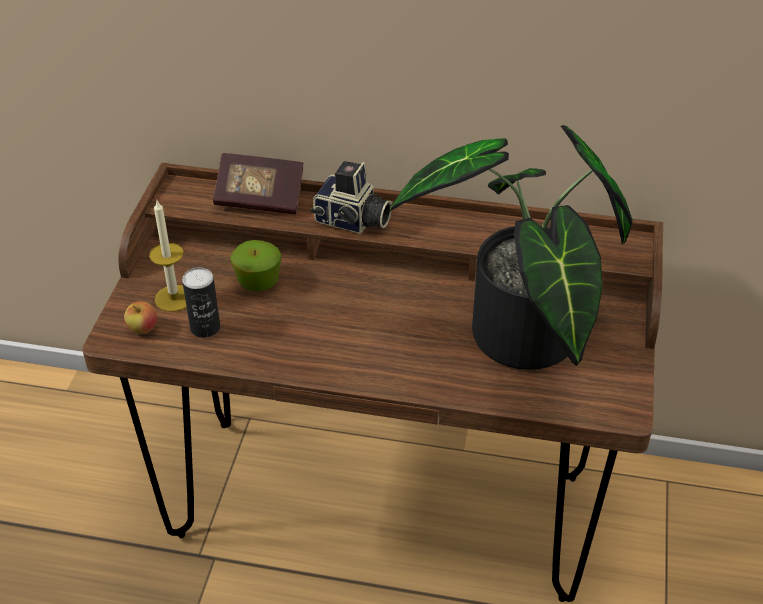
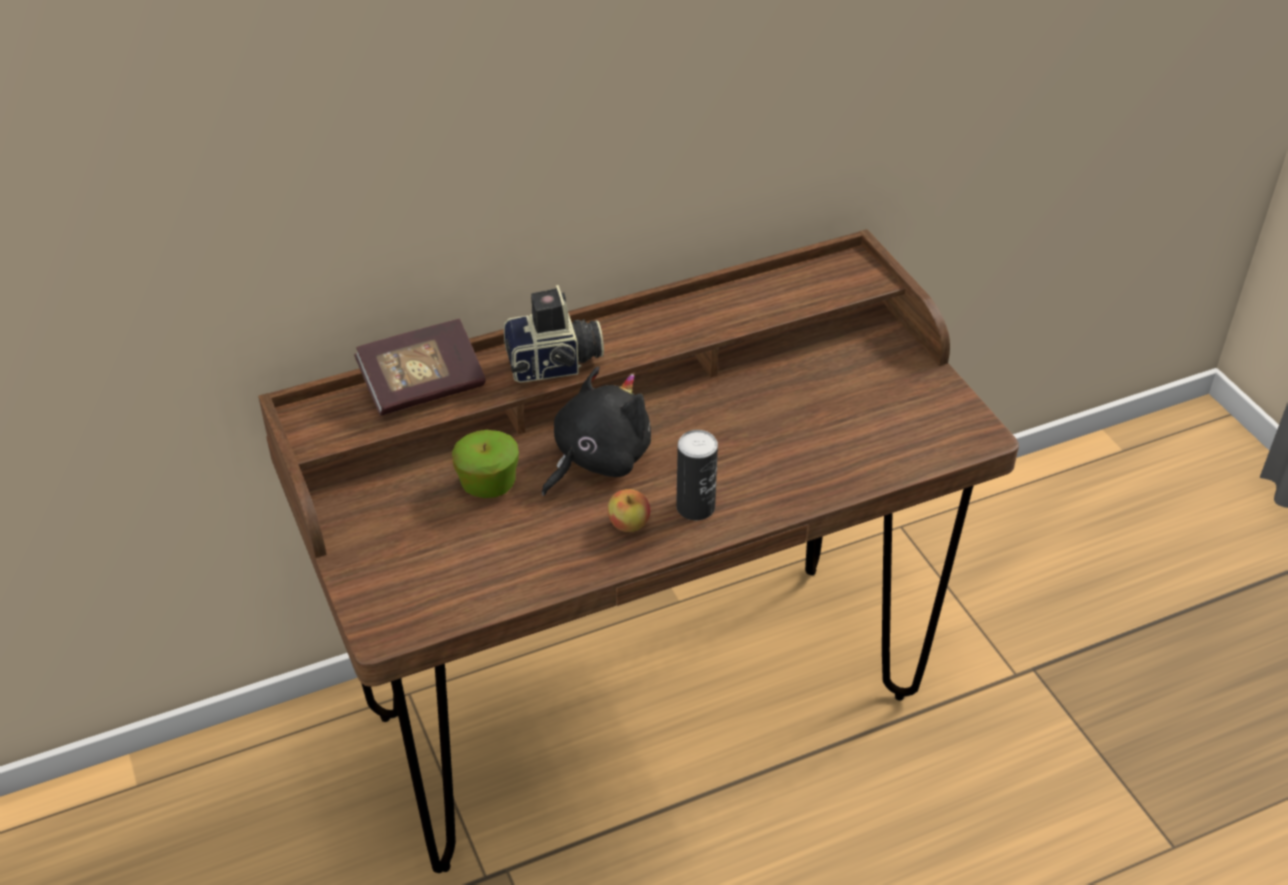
camera: 35 degrees left, 0 degrees up
(143, 329) = (408, 601): apple -> apple (629, 525)
(174, 298) = (408, 549): candle -> none
(205, 328) = (480, 564): can -> can (695, 507)
(339, 298) = (597, 459): none -> black plush toy
(519, 343) = (824, 418): potted plant -> none

